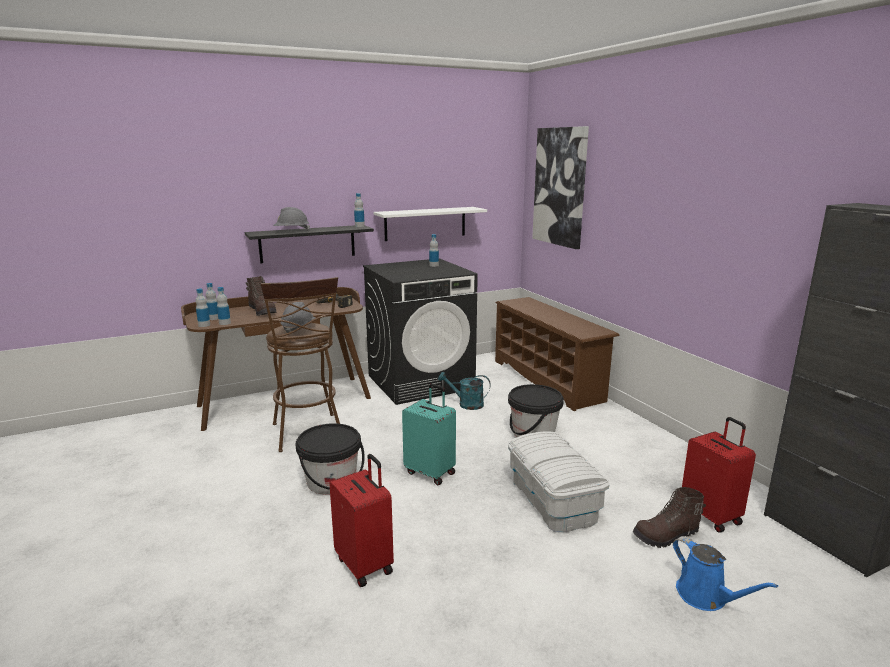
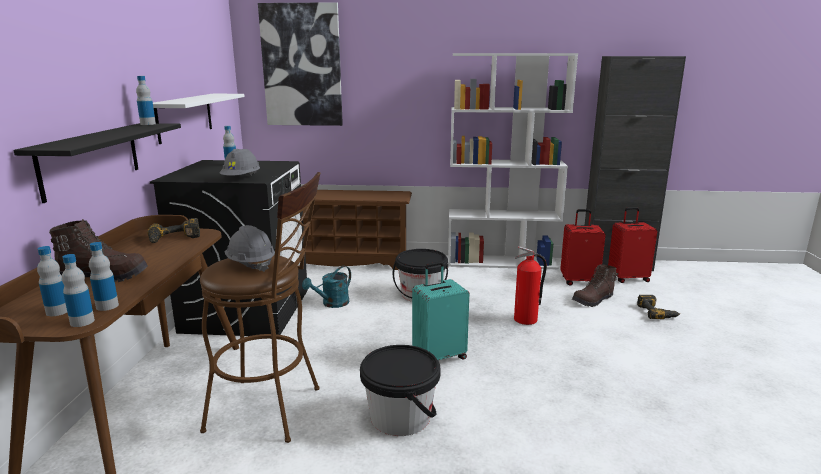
camera: 60 degrees left, 0 degrees up
(291, 231) = (95, 138): grey hard hat -> grey hard hat (241, 179)
(365, 564) = (566, 430): red suitcase -> red suitcase (628, 278)
(552, 500) = (526, 320): white storage box -> fire extinguisher
(666, 536) = (593, 300): brown boot -> brown boot turned 45 degrees clockwise
(681, 452) = (502, 262): none -> white bookcase
(705, 596) = (657, 312): blue watering can -> power drill

